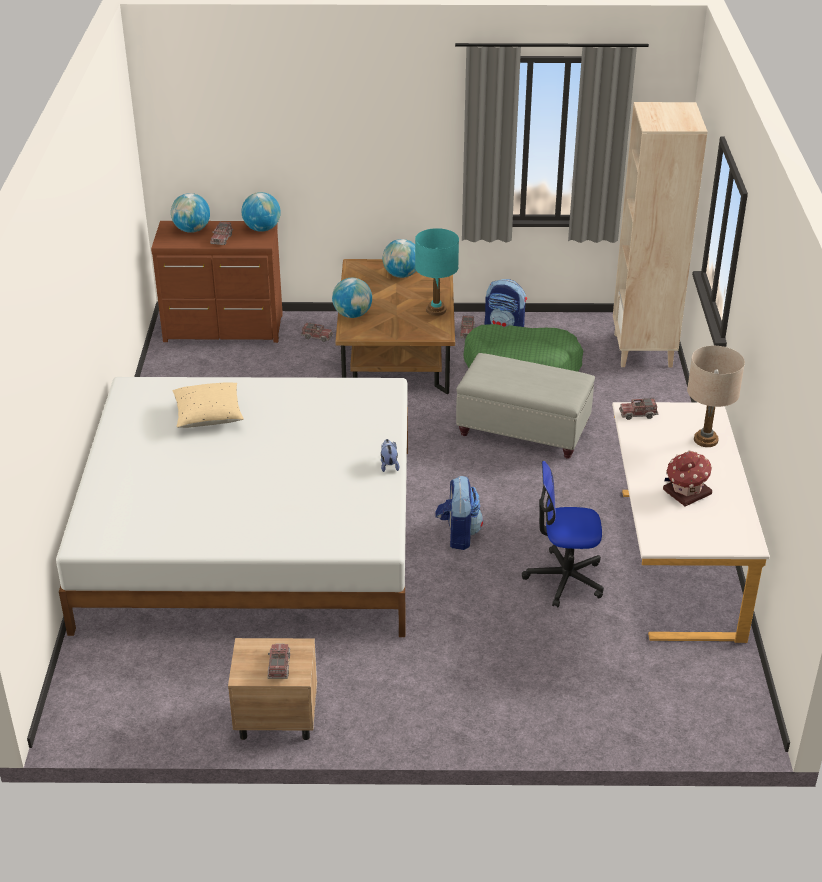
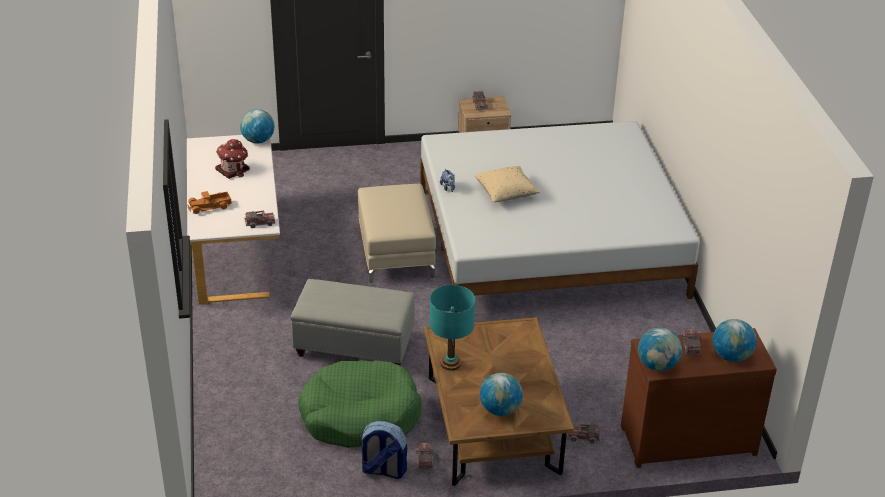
camera: 170 degrees right, 0 degrees up
(208, 416) = (600, 212): beige pillow -> beige pillow (506, 193)
(352, 315) = (532, 348): globe -> globe (258, 140)
(458, 534) = (396, 254): backpack -> beige ottoman
(564, 579) = (316, 231): office chair -> none
(643, 350) = (231, 453): beige bookcase -> none
(705, 440) = (210, 207): beige table lamp -> toy truck

